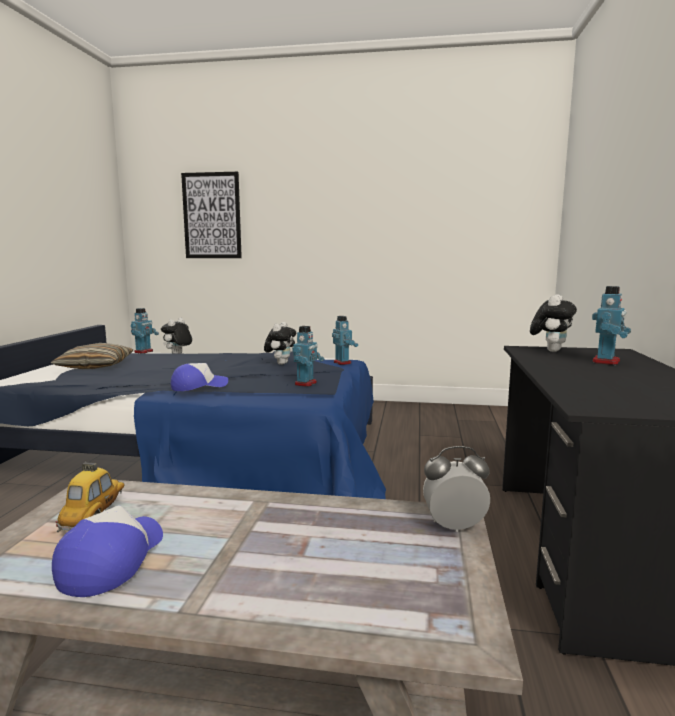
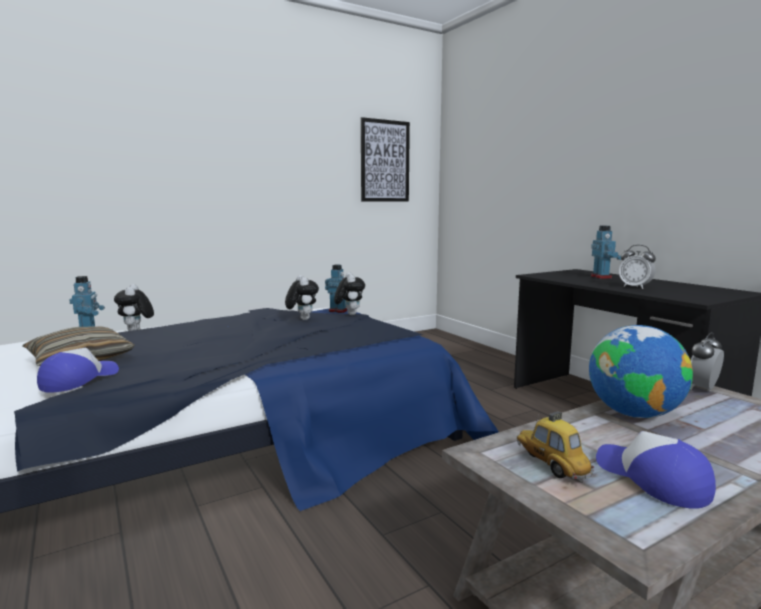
camera: 40 degrees left, 0 degrees up
(199, 386) = (297, 352): cap -> cap (79, 380)
(212, 216) = (107, 155): picture -> picture (385, 161)
(287, 514) = (633, 413): none -> globe
(306, 384) = (376, 331): toy robot -> none
(550, 350) = (551, 274): plush toy -> plush toy (349, 314)
(585, 379) = (635, 287): none -> alarm clock

